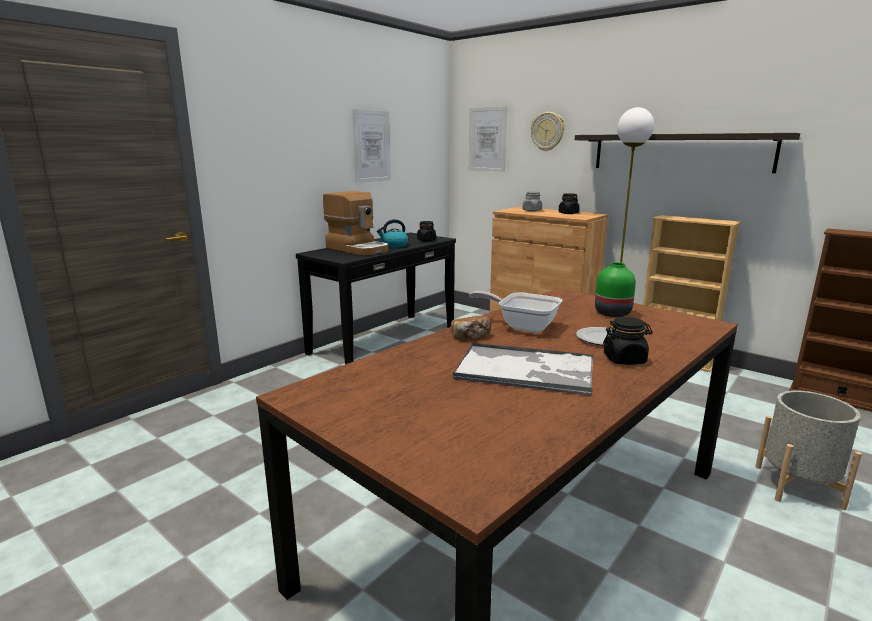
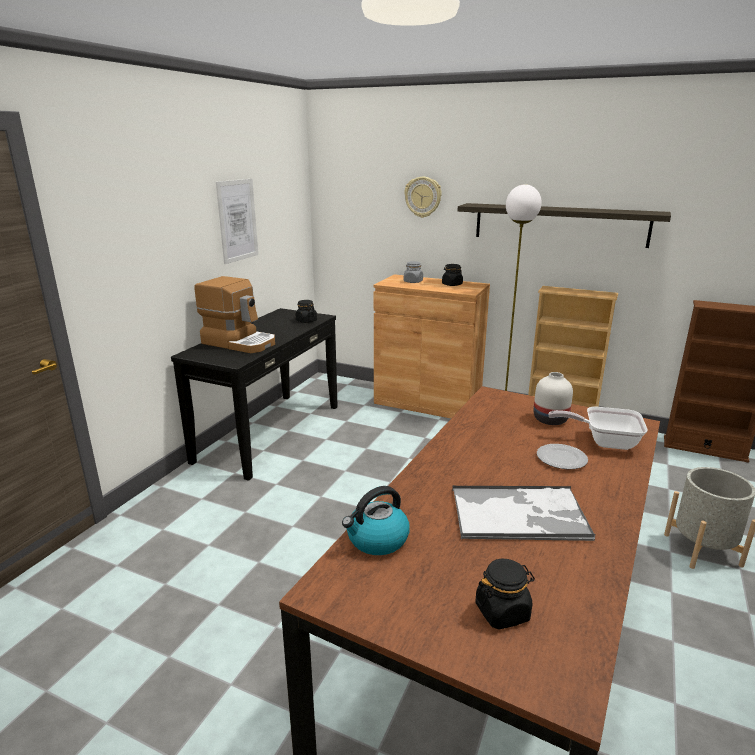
camera: 15 degrees left, 5 degrees up
(394, 245) = (276, 333): kettle -> kettle (377, 540)
(471, 336) = (441, 472): bread -> none
(487, 139) = (355, 202): picture -> none
(522, 326) = (480, 449): frying pan -> frying pan (604, 441)
(613, 313) = (551, 420): green vase -> white vase
(624, 359) = (595, 485): black jar -> black jar (502, 612)

